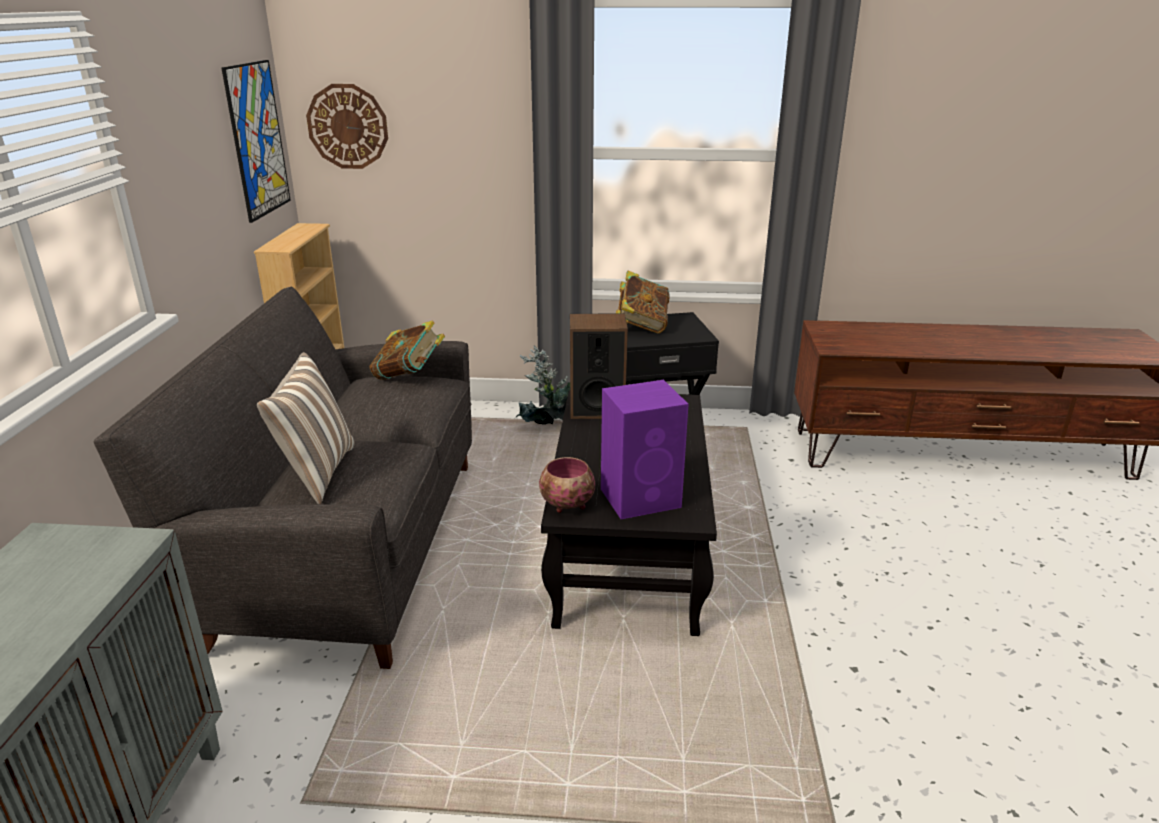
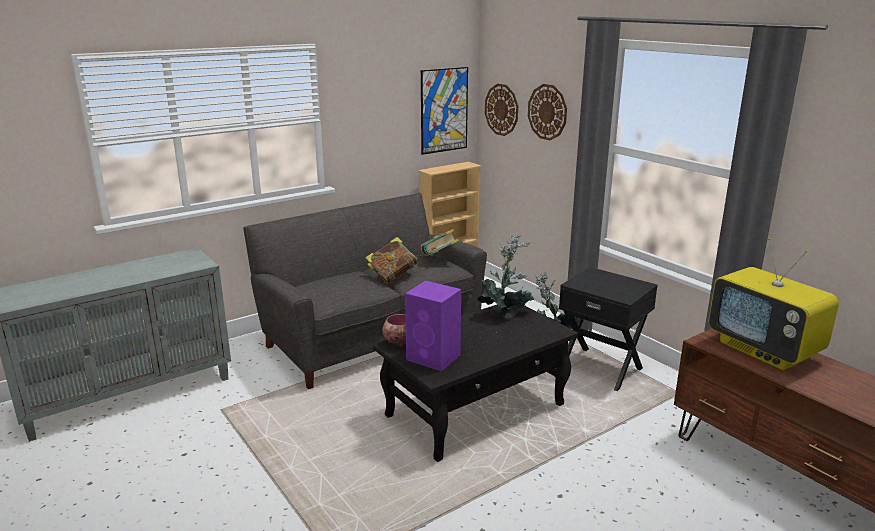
camera: 50 degrees right, 5 degrees down
(317, 473) = (329, 280): pillow -> none
(449, 117) = (547, 112): none -> wall clock
(596, 409) = (505, 313): speaker -> potted plant
(641, 326) = (602, 279): book -> book (392, 277)
(878, 336) = (765, 350): none -> television

